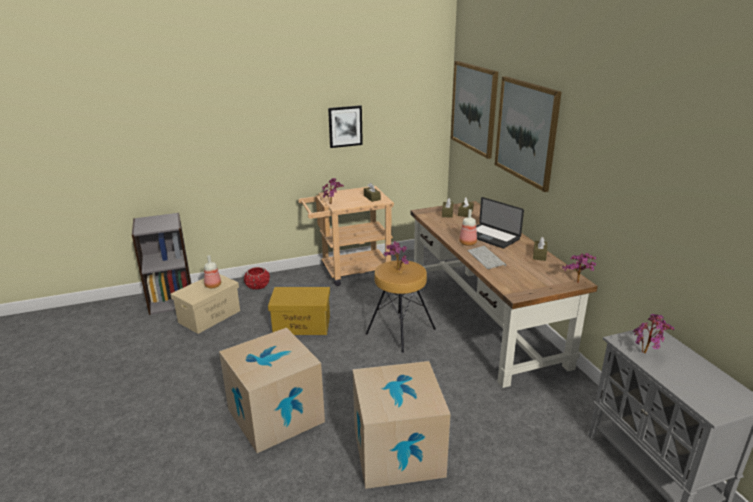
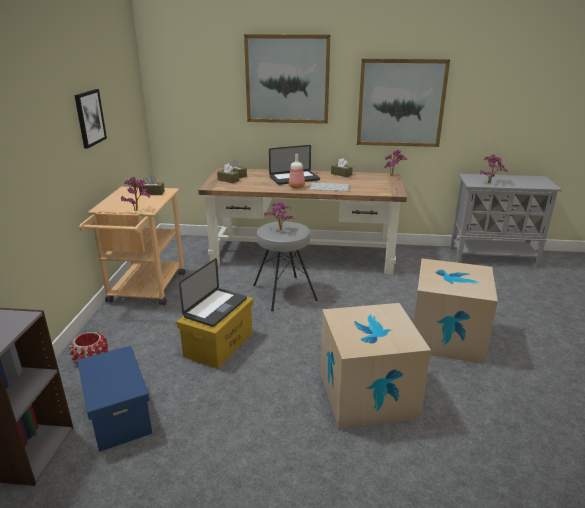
camera: 65 degrees left, 0 degrees up
(209, 316) = (118, 415): beige storage box -> blue storage box
(213, 286) = (116, 367): bottle -> none
(300, 295) = (216, 308): none -> laptop
(400, 331) = (284, 293): brown stool -> grey stool
(474, 108) = (192, 76): picture -> picture (401, 103)

